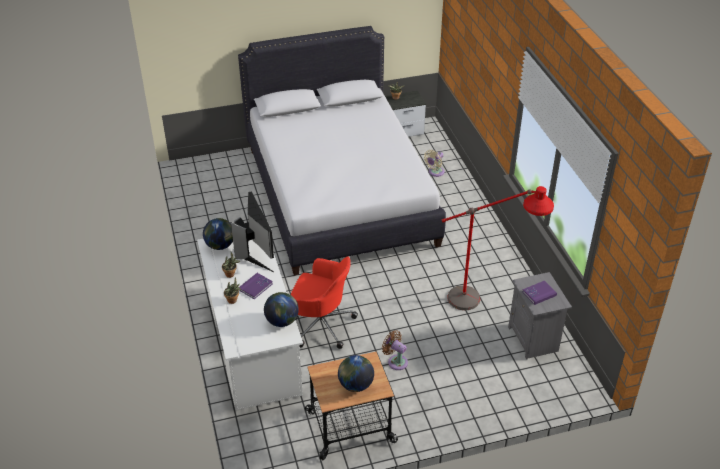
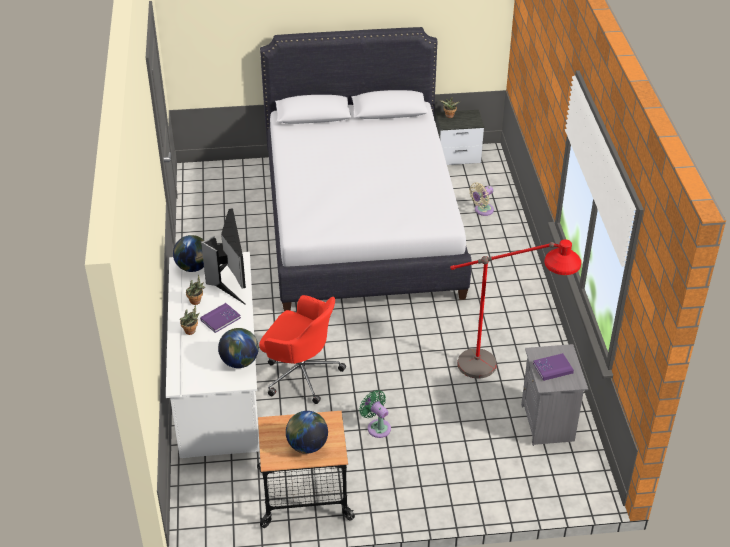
camera: 10 degrees right, 0 degrees up
(396, 361) = (377, 427): brown fan -> green fan

